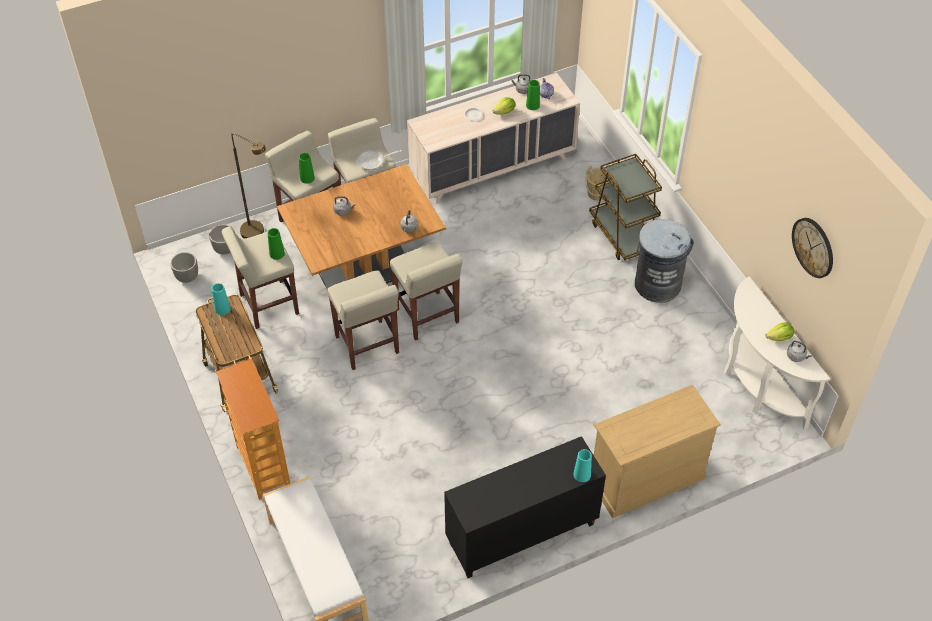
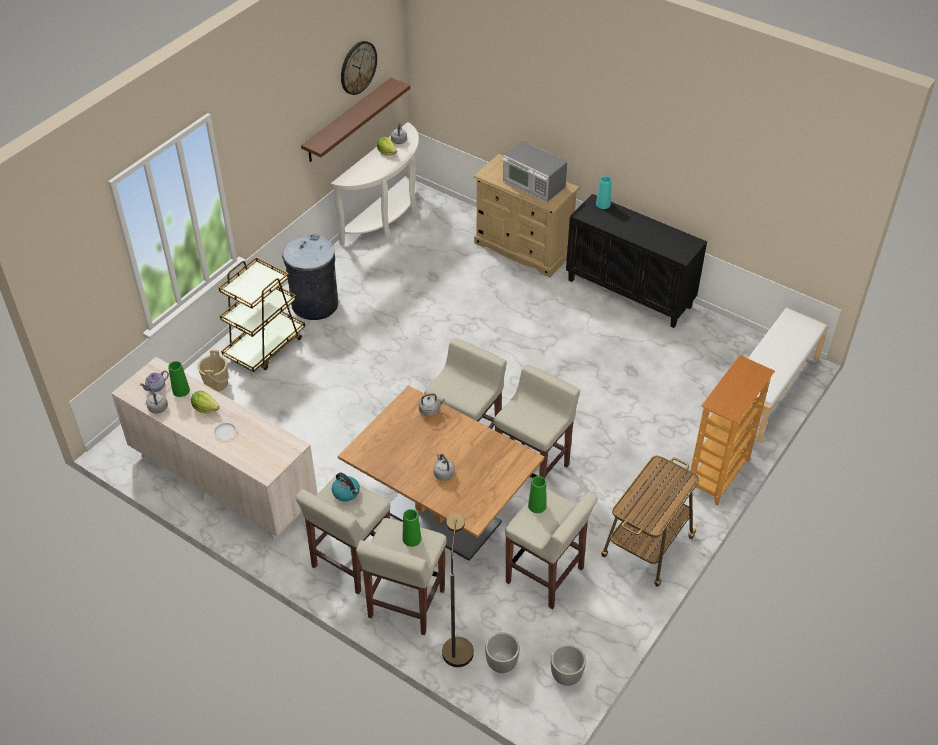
camera: 120 degrees left, 5 degrees down
(222, 308) = (637, 513): turquoise vase -> none
(373, 161) = (346, 492): frying pan -> kettle
(646, 426) = (533, 185): none -> microwave
(787, 268) = (348, 120): none -> brown shelf

